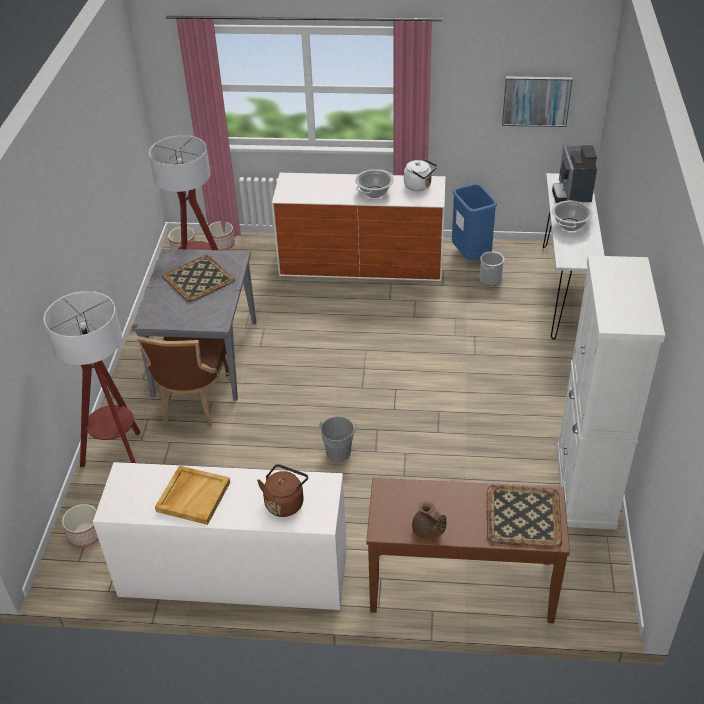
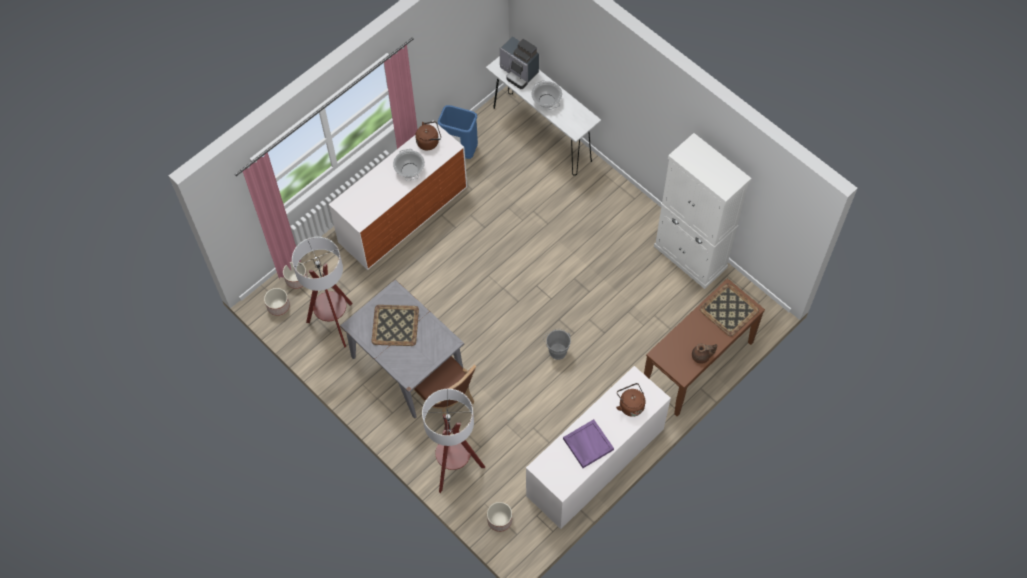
camera: 50 degrees left, 20 degrees up
(193, 496) = (587, 444): beige tray -> purple tray
(419, 186) = (429, 142): white kettle -> brown kettle
(490, 279) = (493, 160): bucket -> none
(536, 101) = (469, 32): picture -> none

